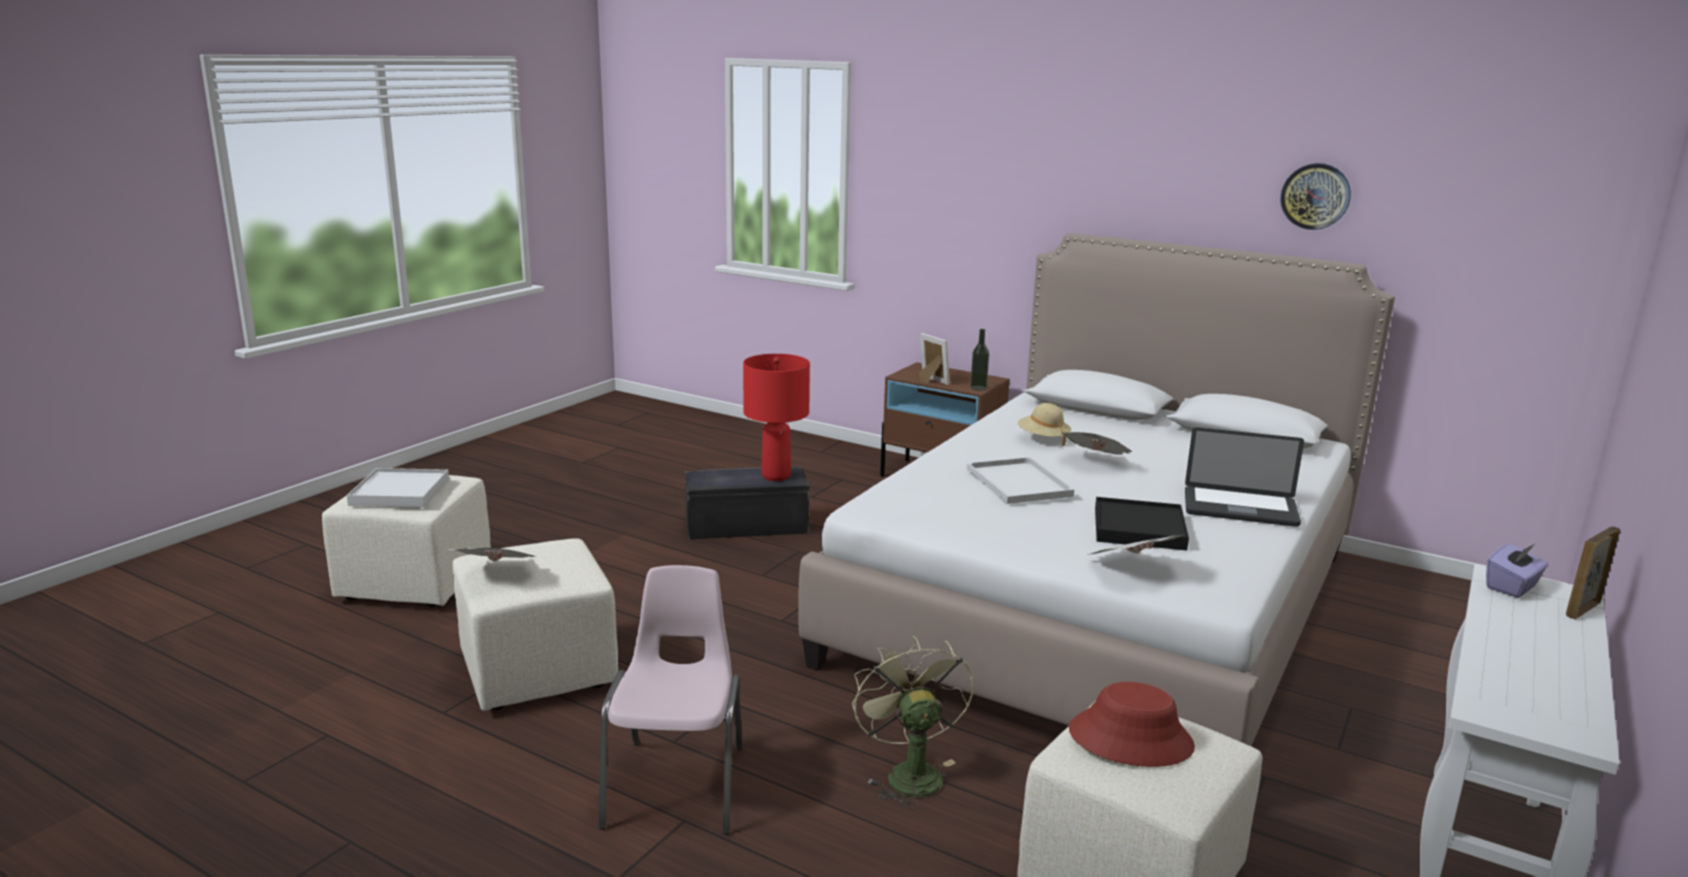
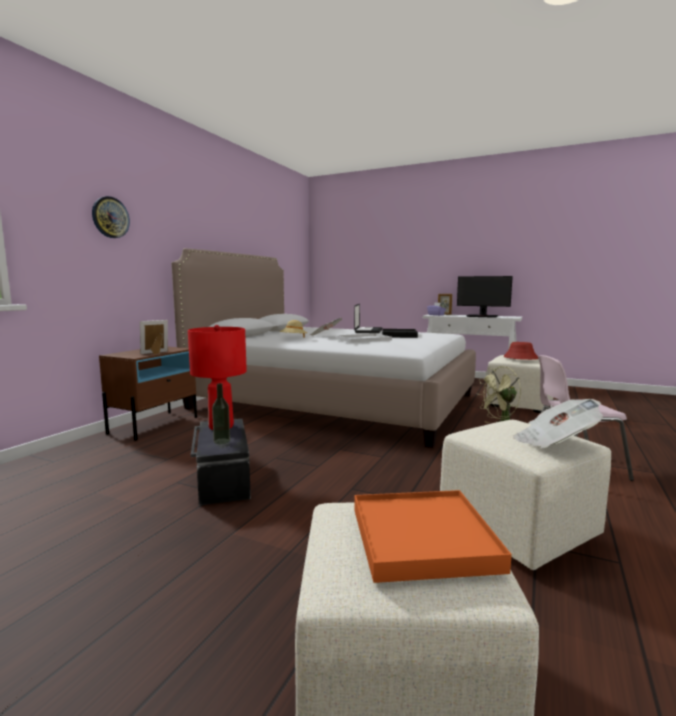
camera: 95 degrees left, 10 degrees down
(400, 492) = (422, 538): white tray -> orange tray
(978, 388) = (179, 348): bottle -> bottle (222, 441)
(1131, 567) = (437, 336): newspaper -> none
(1315, 196) = (252, 231): wall clock -> wall clock (110, 217)
(1519, 662) = (482, 316): none -> monitor

